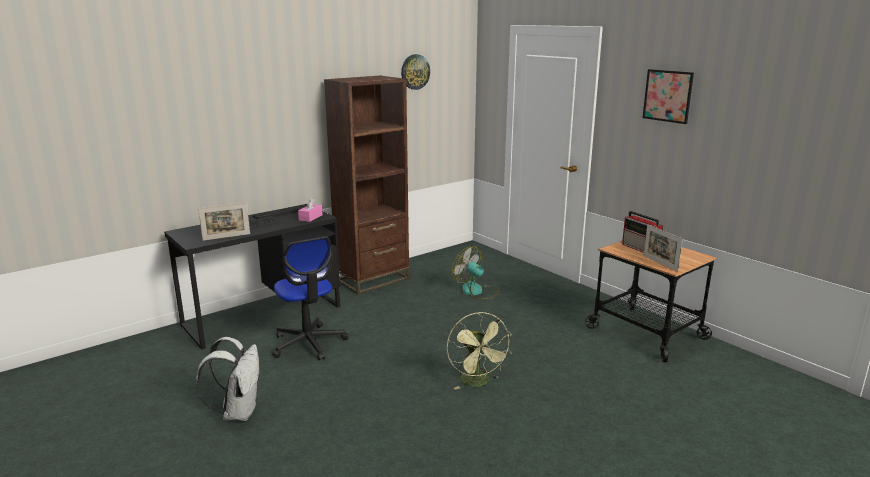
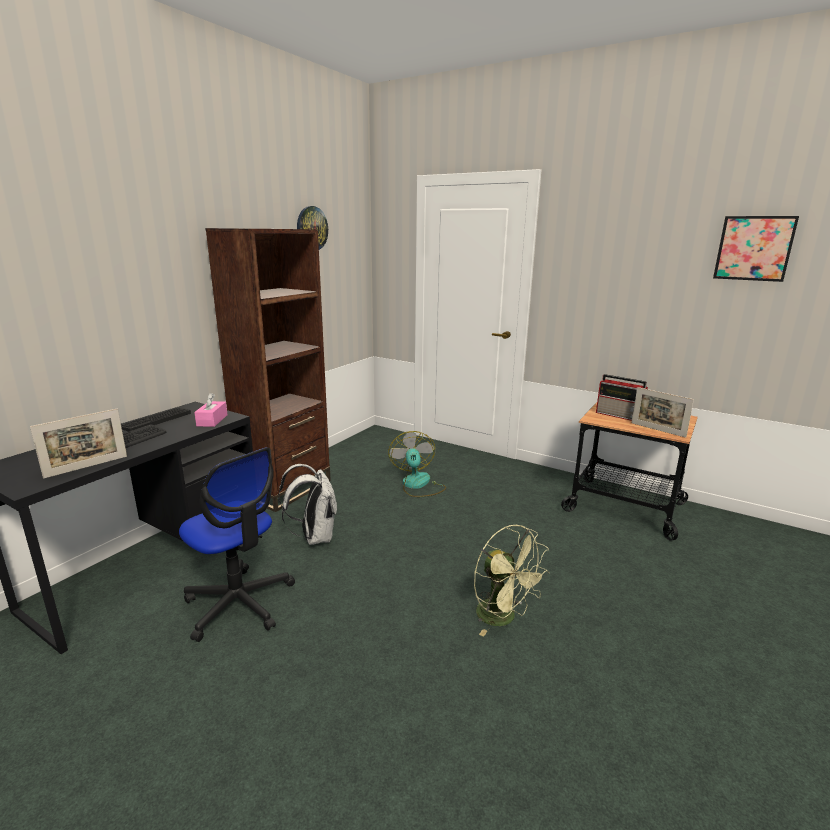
camera: 20 degrees left, 0 degrees up
(238, 412) = (167, 779): white backpack -> white backpack (314, 537)
(477, 291) = (418, 485): fan -> fan turned 60 degrees clockwise
(667, 96) = (629, 243): picture -> picture (754, 248)

